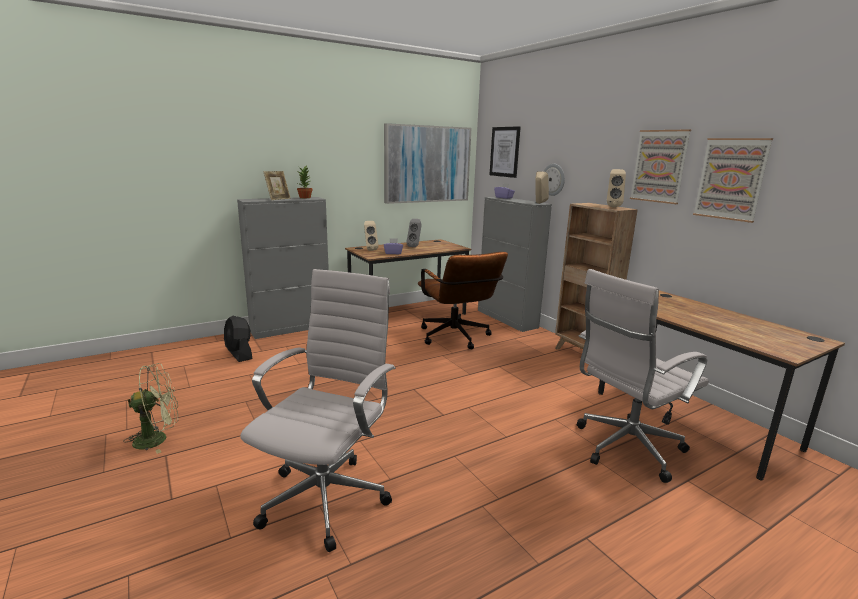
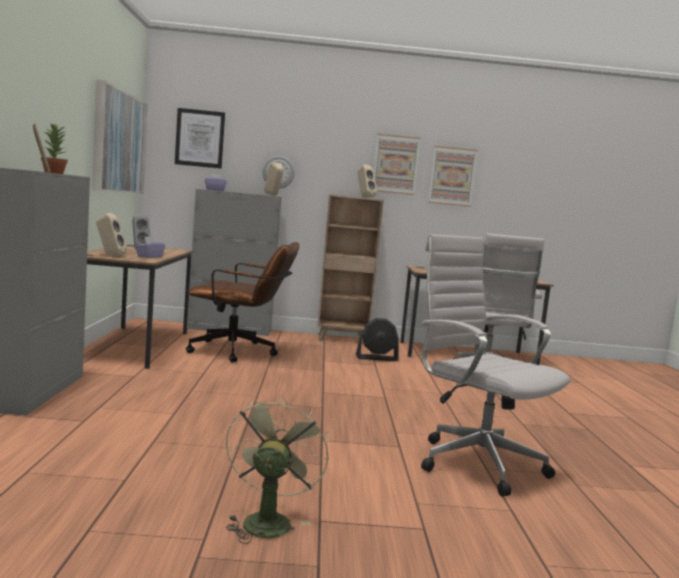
camera: 60 degrees left, 10 degrees down
(239, 354) = (65, 433): black fan -> black fan (376, 358)

